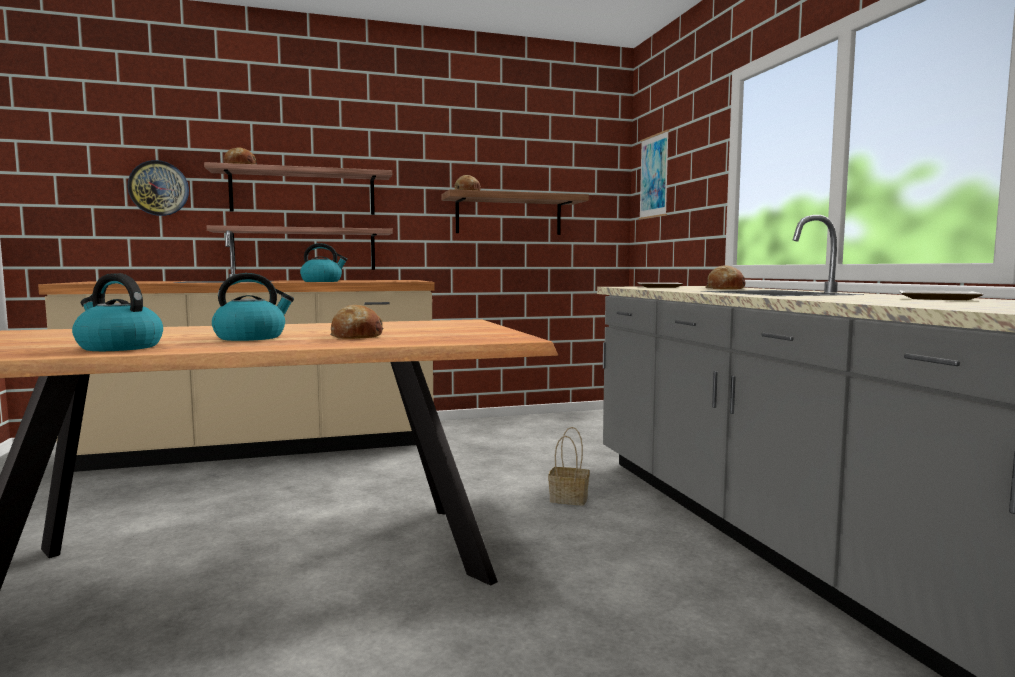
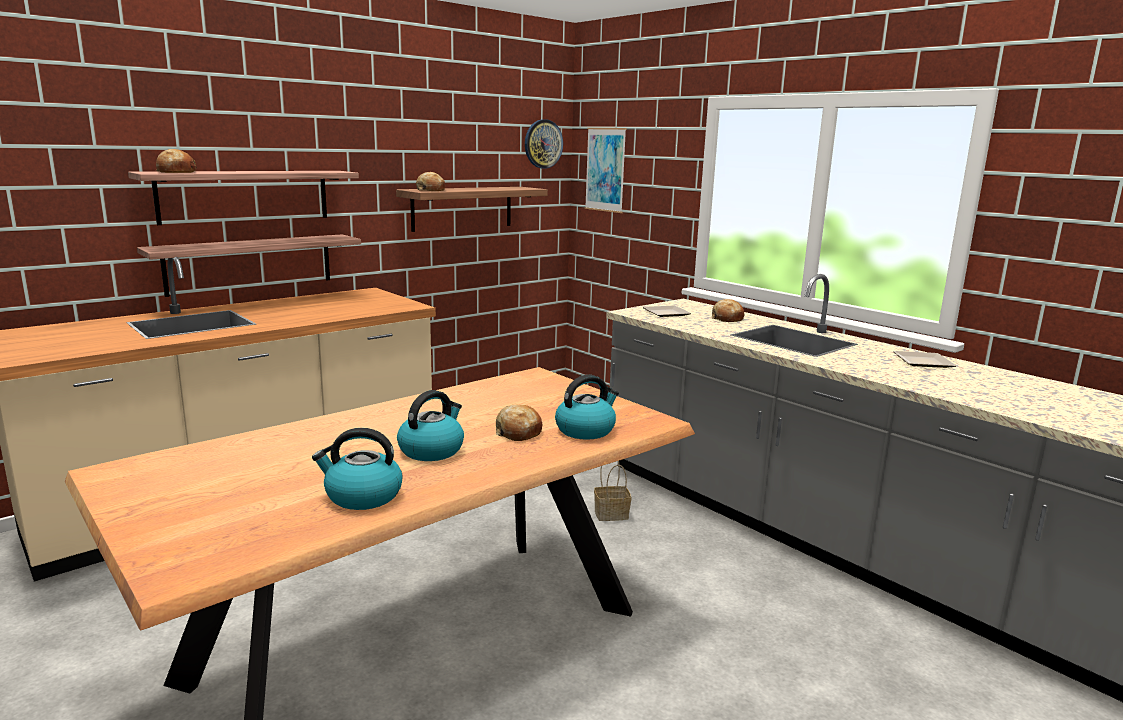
camera: 25 degrees left, 10 degrees up
(159, 188) = (60, 201): wall clock -> wall clock (543, 144)
(322, 281) = (315, 317): kettle -> kettle (586, 430)

